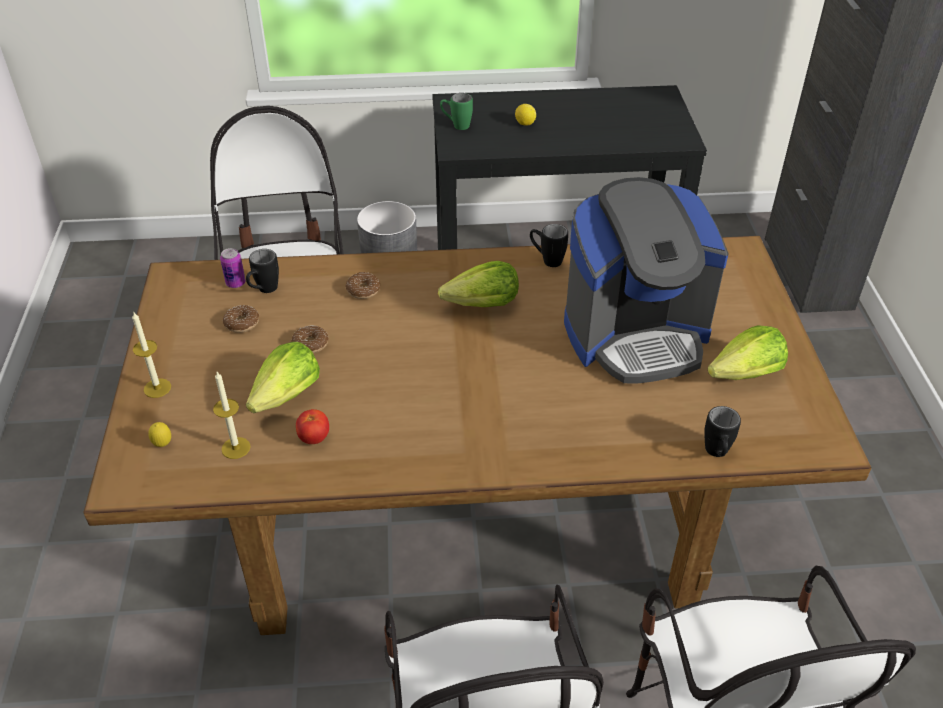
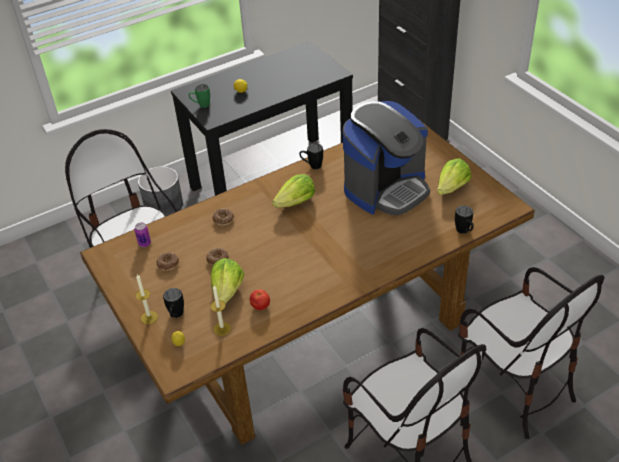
camera: 25 degrees left, 0 degrees up
(264, 291) = (165, 241): black mug -> black mug (176, 316)

